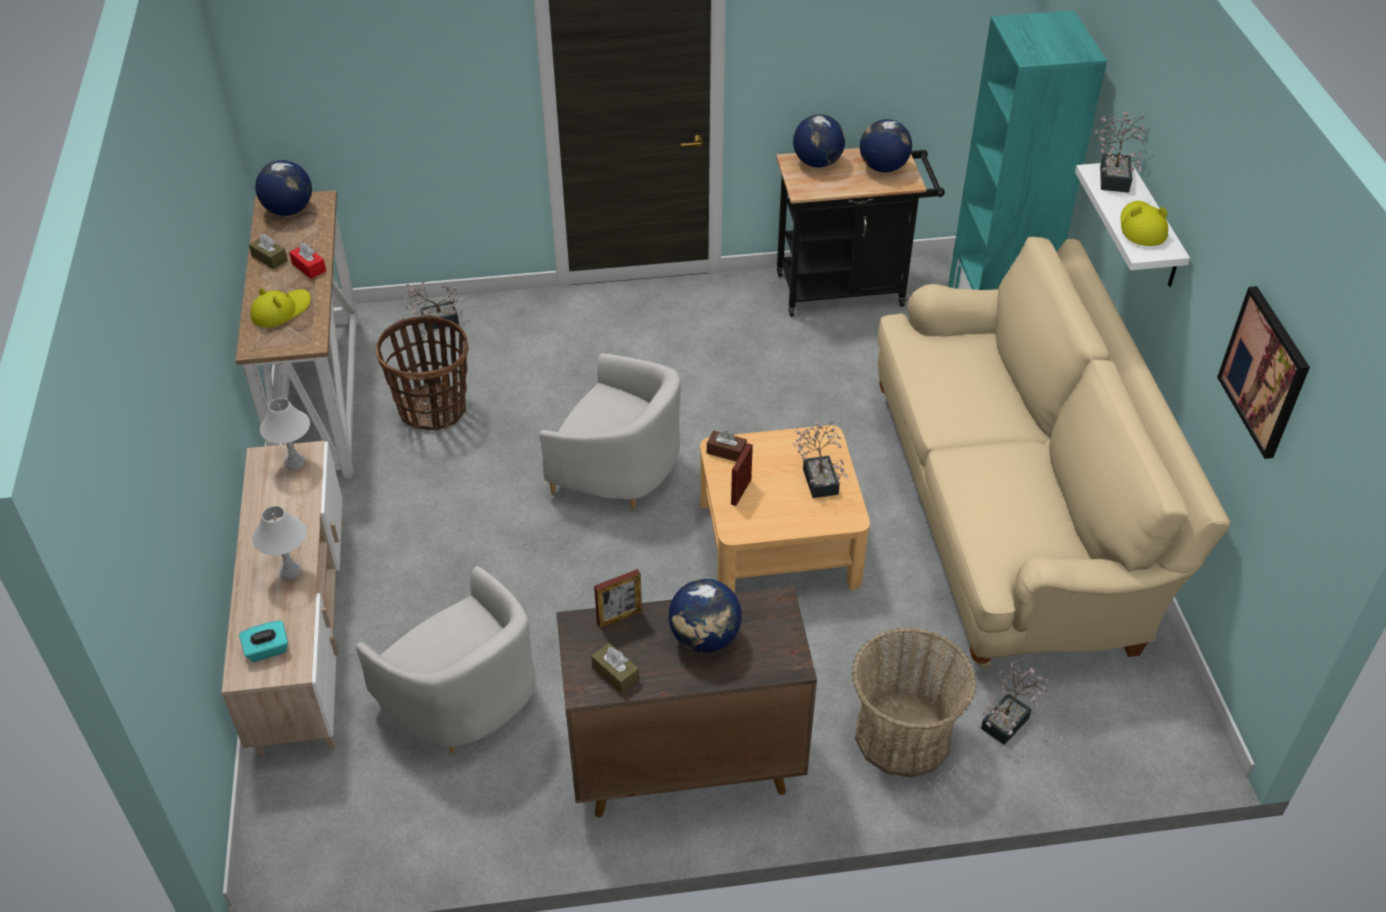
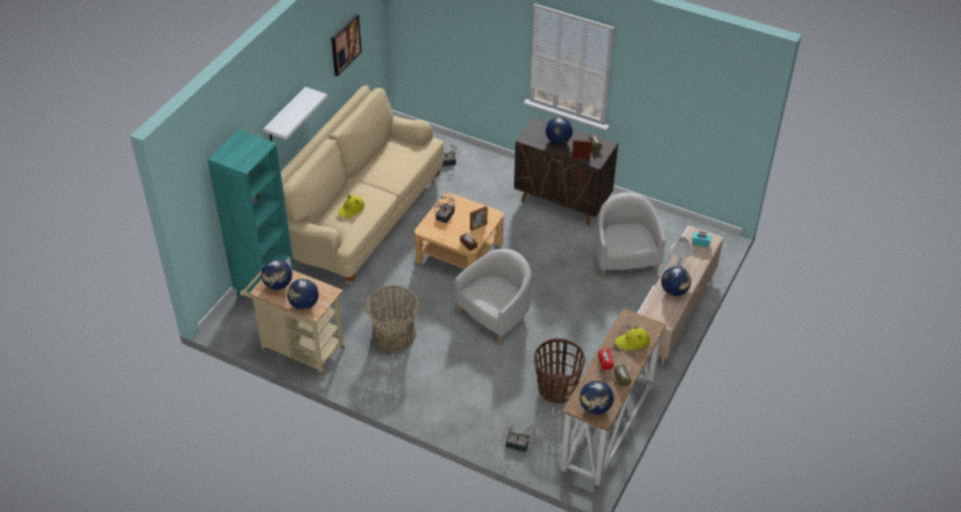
camera: 145 degrees left, 0 degrees up
(276, 519) = (674, 291): none -> globe
(295, 463) = (654, 313): white table lamp -> none
(618, 470) = (496, 313): white armchair -> white armchair turned 75 degrees clockwise
(848, 288) = (298, 348): black cart -> beige cart
(903, 735) = (483, 174): basket -> basket (394, 334)
(1114, 175) = (279, 125): potted plant -> none
(1142, 227) = (303, 103): yellow hat -> yellow hat (351, 209)

